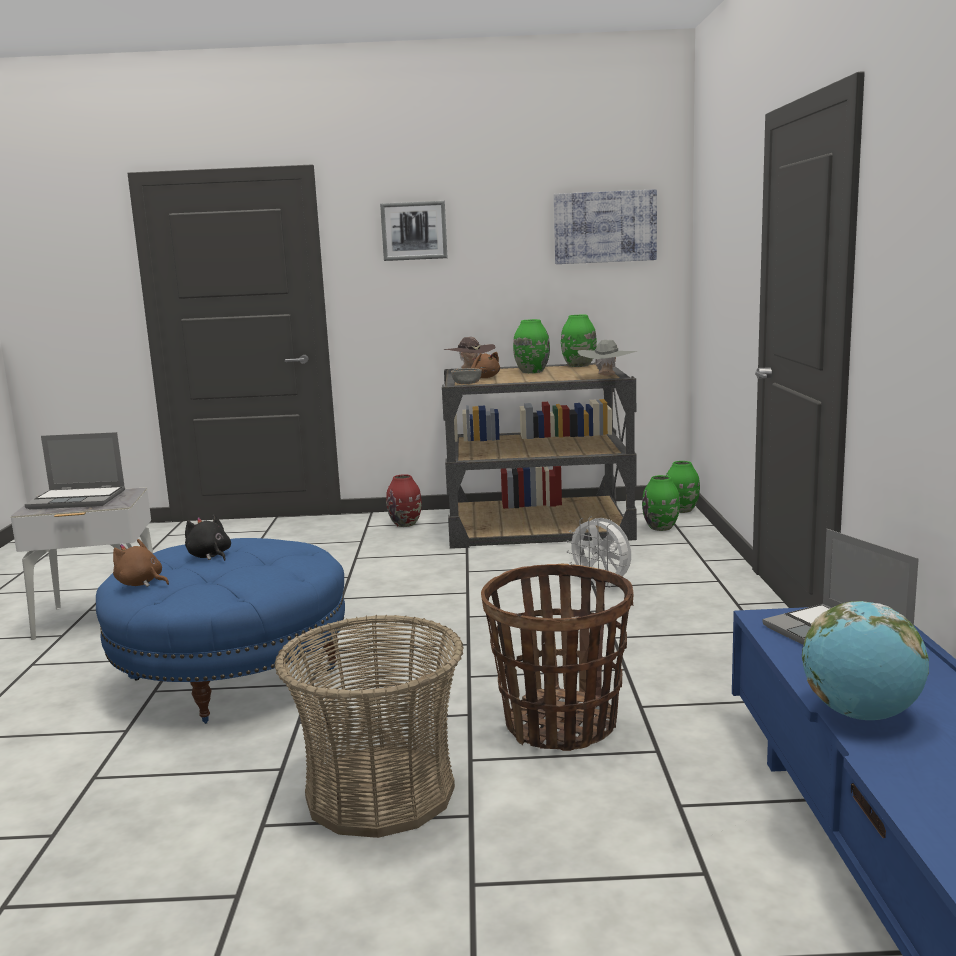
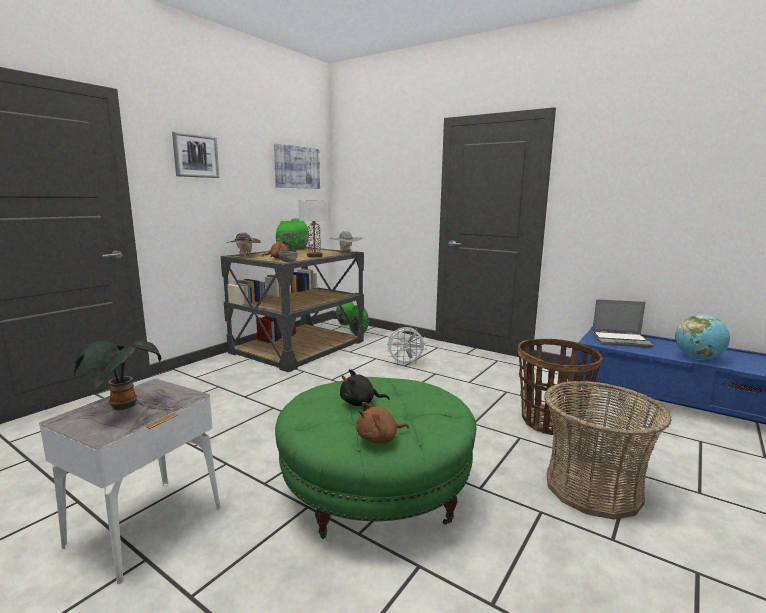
camera: 55 degrees left, 0 degrees up
(79, 500) = (123, 408): laptop -> potted plant
(233, 675) = (375, 491): blue ottoman -> green ottoman
(405, 524) = (220, 368): red vase -> none
(535, 379) = (314, 256): none -> table lamp

